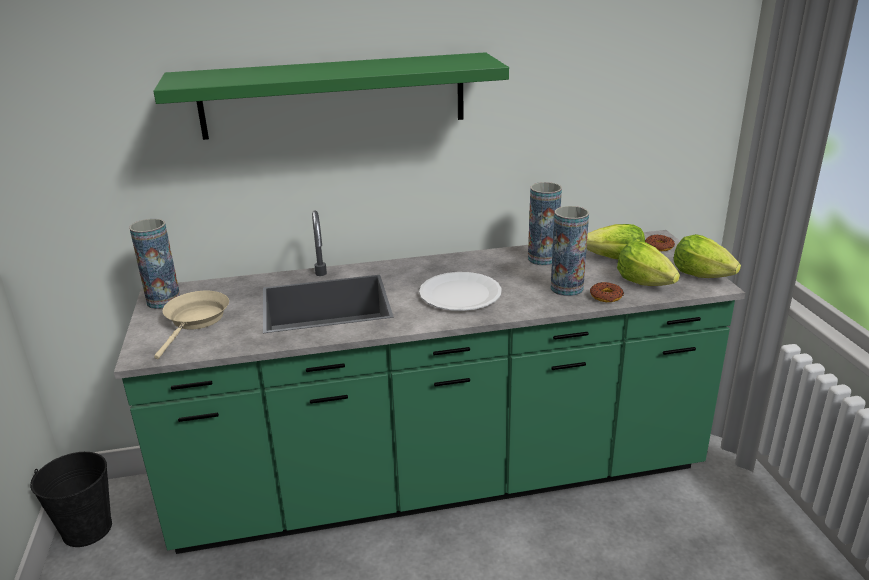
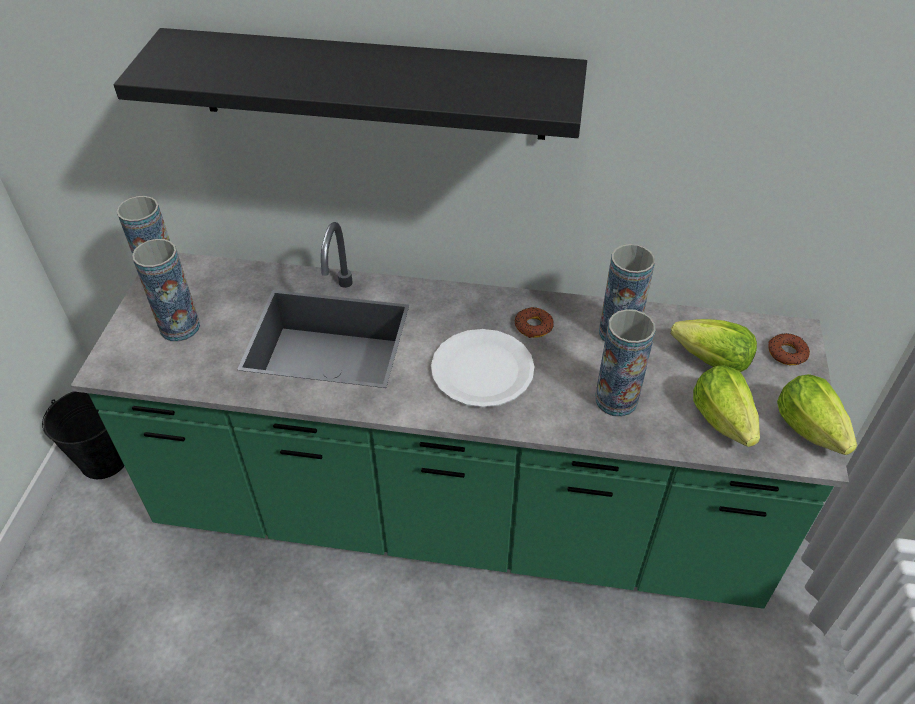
camera: 20 degrees right, 20 degrees up
(196, 321) = (180, 327): beige frying pan -> vase
(334, 96) = (371, 84): green shelf -> black shelf
(606, 296) = (657, 431): donut -> donut (533, 326)

